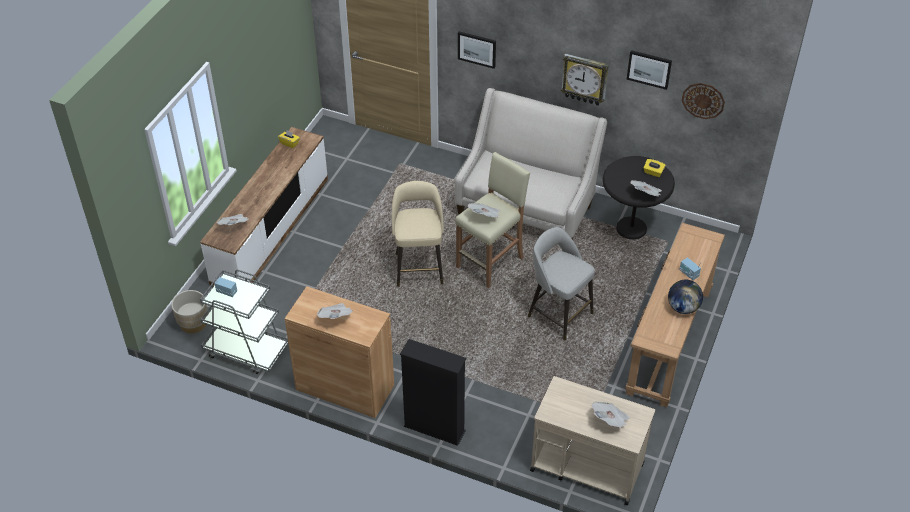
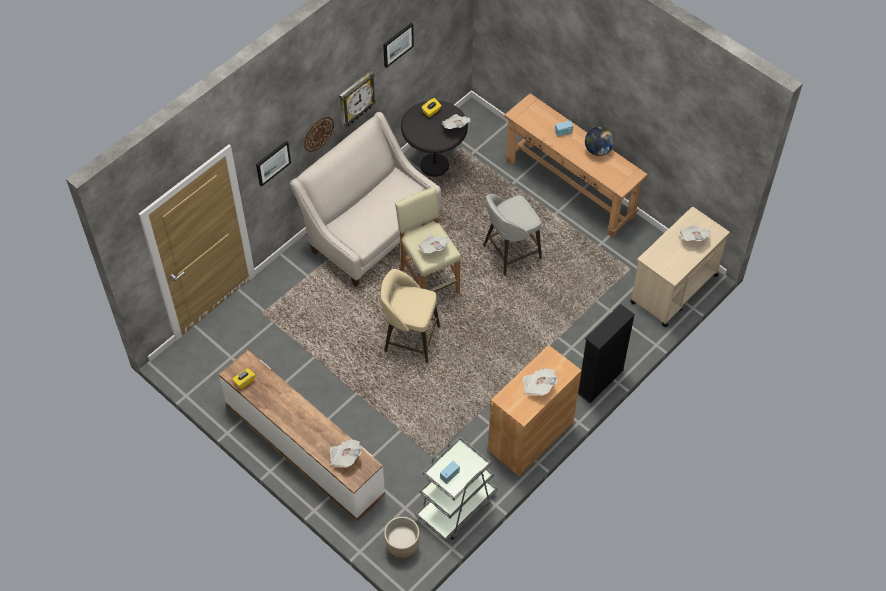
camera: 70 degrees left, 10 degrees up
(703, 100) = (435, 29): wall clock -> wall clock (318, 133)

